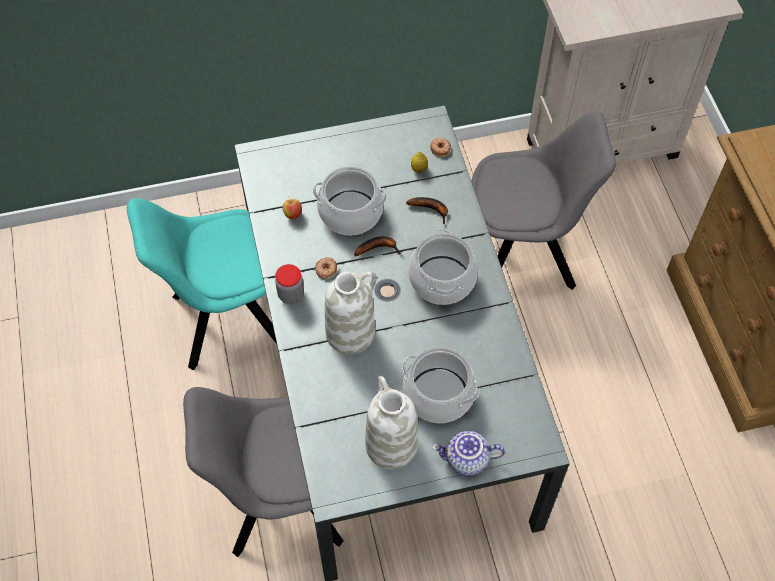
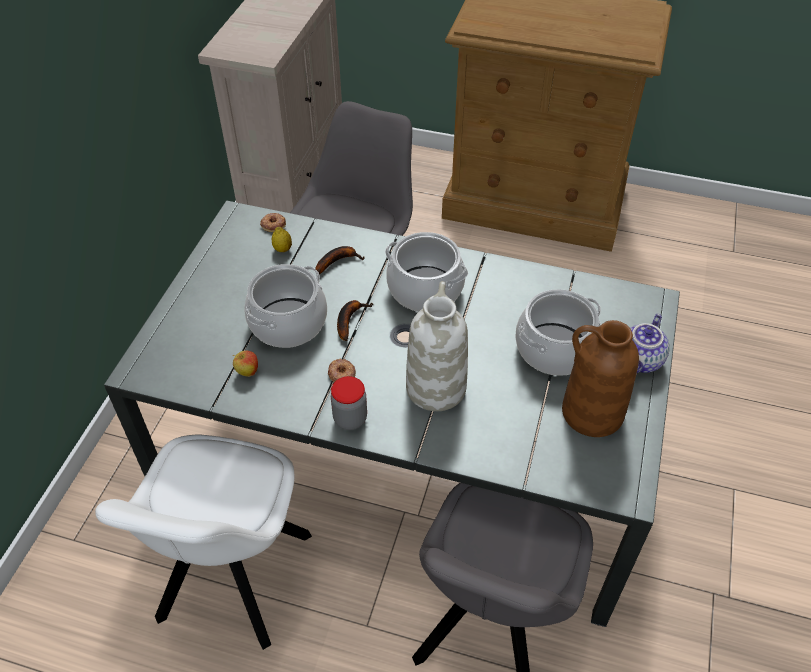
camera: 60 degrees left, 10 degrees down
(227, 320) = (233, 577): turquoise chair -> white chair
(390, 444) = (591, 413): white vase -> brown vase

